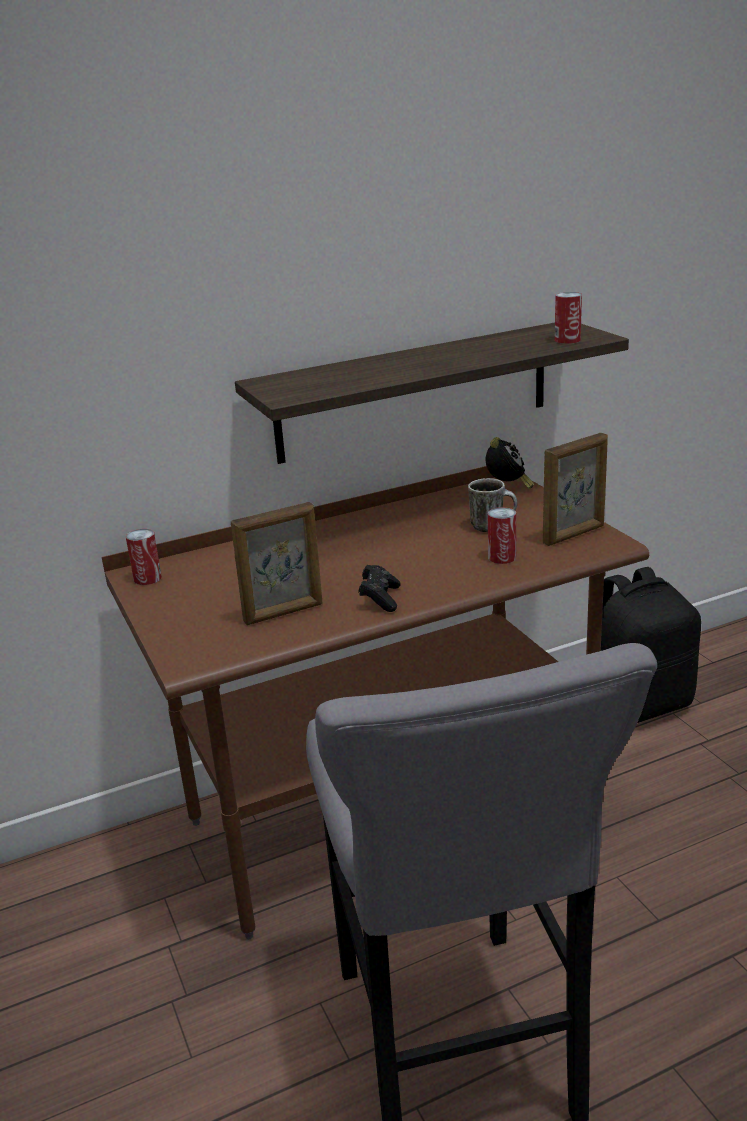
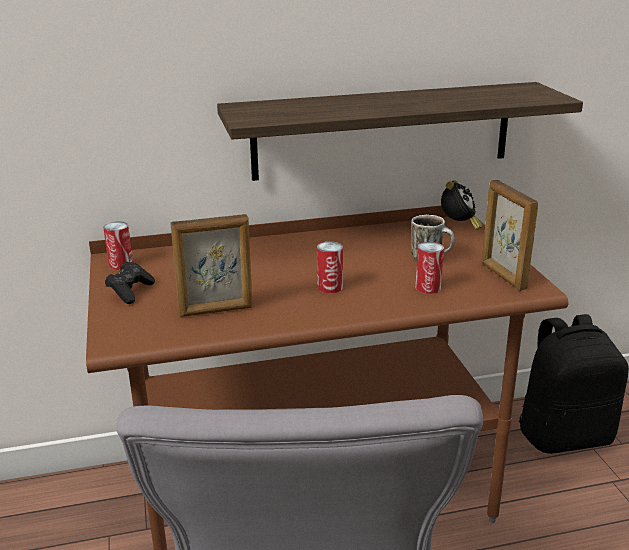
camera: 10 degrees right, 0 degrees up
(380, 598) = (304, 310): black game controller -> black game controller (130, 292)
(567, 340) = (525, 97): can -> can (330, 287)
(574, 535) = (502, 276): picture frame -> picture frame turned 90 degrees clockwise

